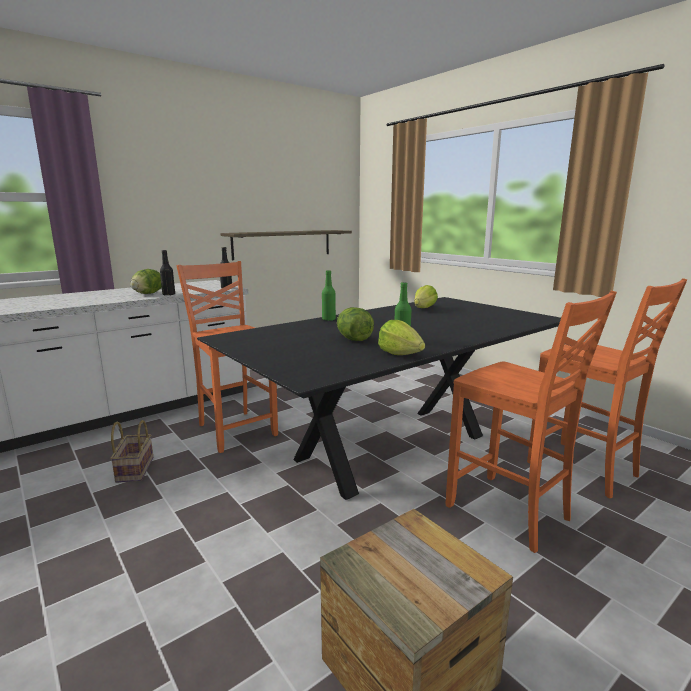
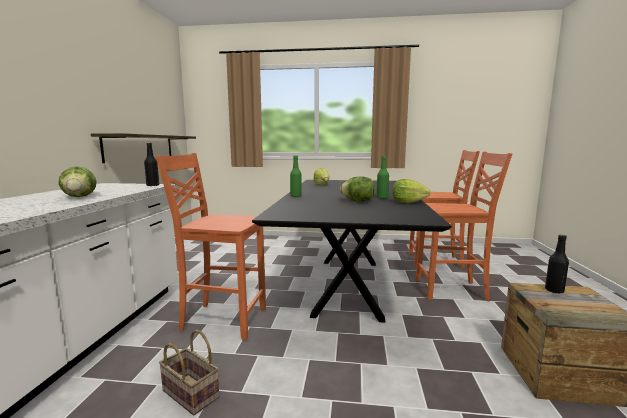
camera: 45 degrees left, 5 degrees down
(169, 294) = (113, 194): black bottle -> black bottle (554, 290)

